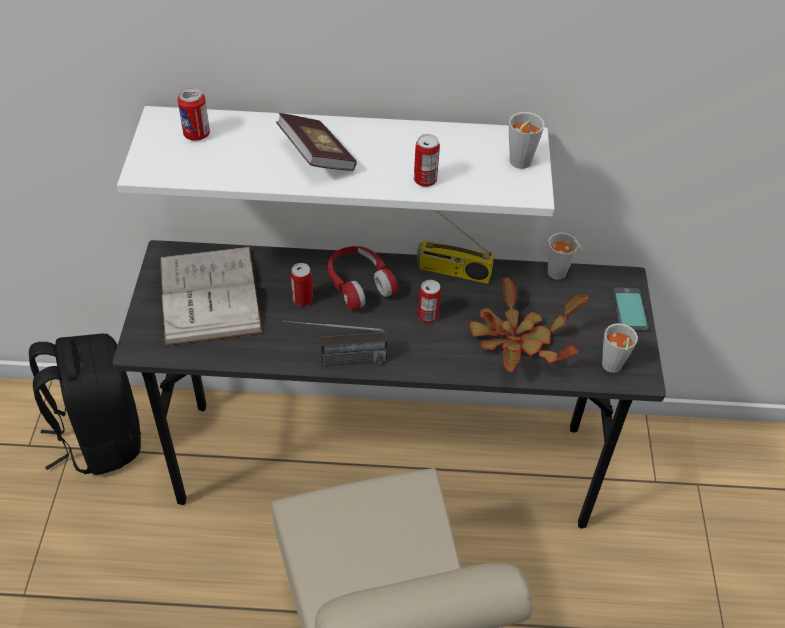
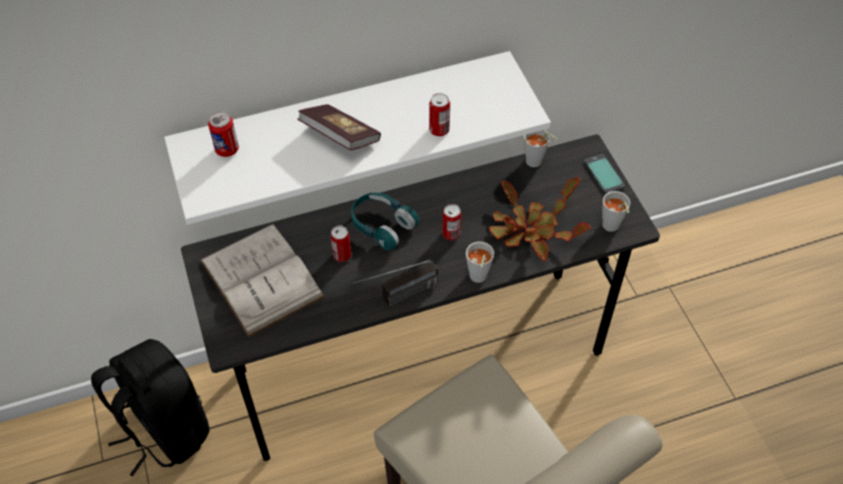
camera: 20 degrees left, 5 degrees up
(359, 285) = (382, 226): red headphones -> turquoise headphones
(453, 272) = (452, 188): radio -> none
(517, 164) = (504, 92): grey cup -> grey cup (477, 279)

